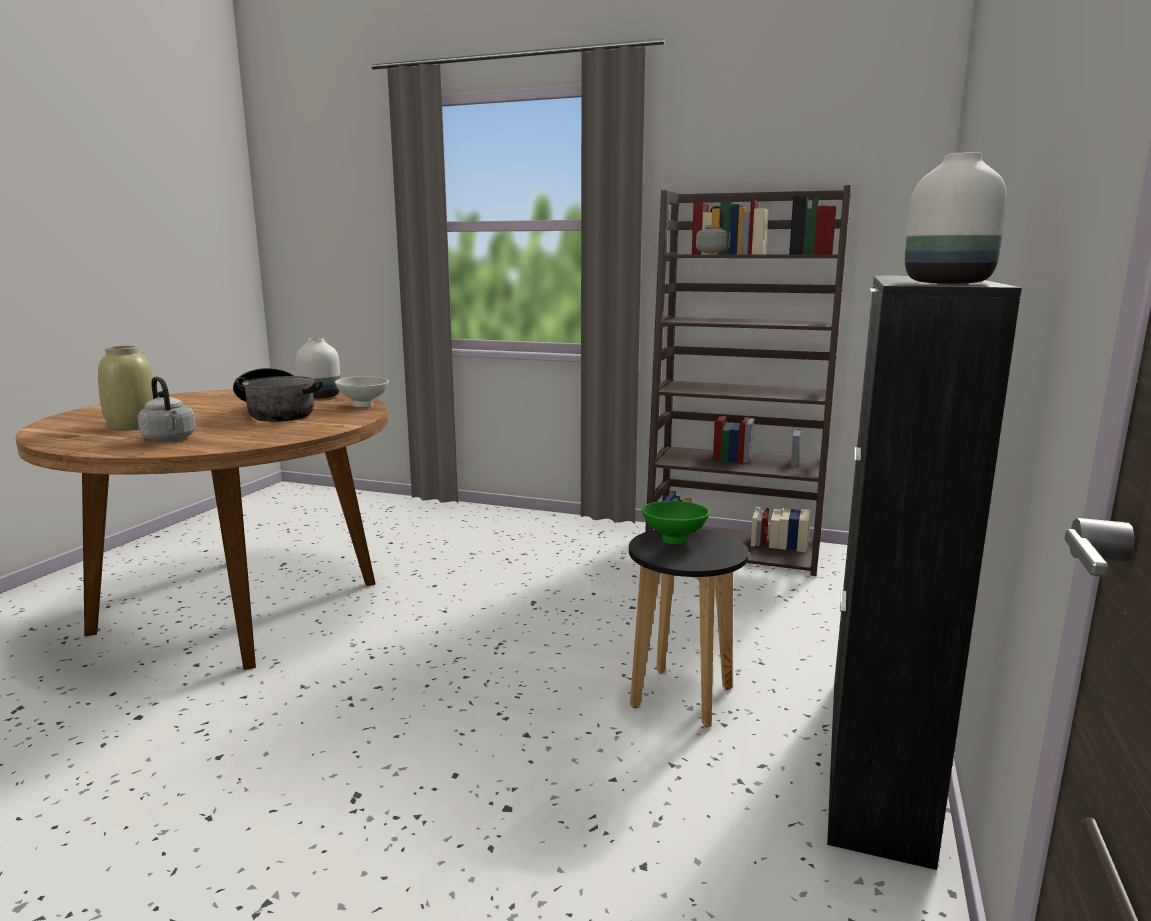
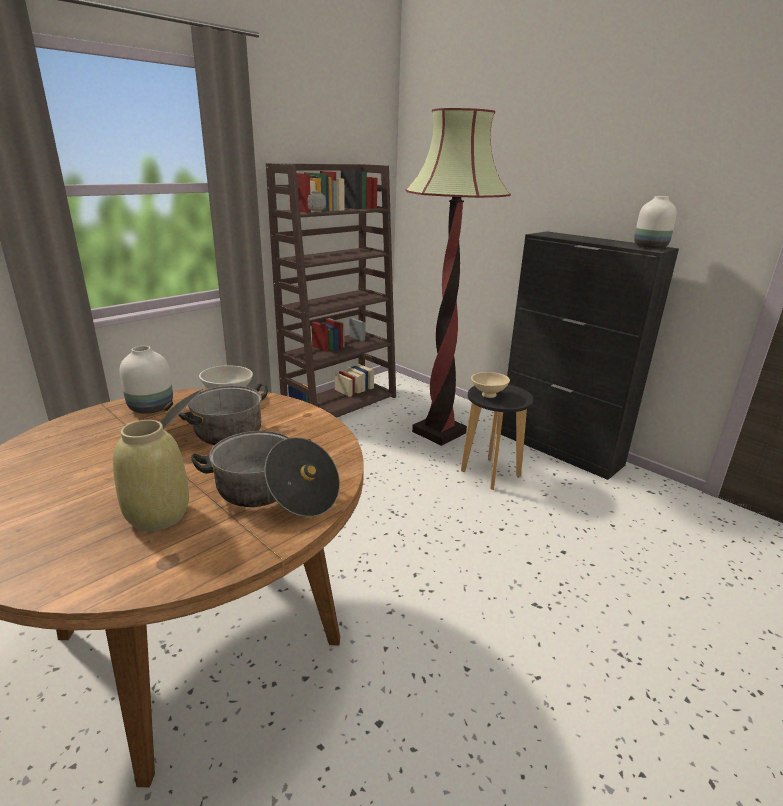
camera: 65 degrees left, 10 degrees up
(170, 439) = (273, 493): grey kettle -> cooking pot
(672, 539) = (488, 395): green bowl -> beige bowl
(755, 630) = (439, 432): none -> floor lamp

